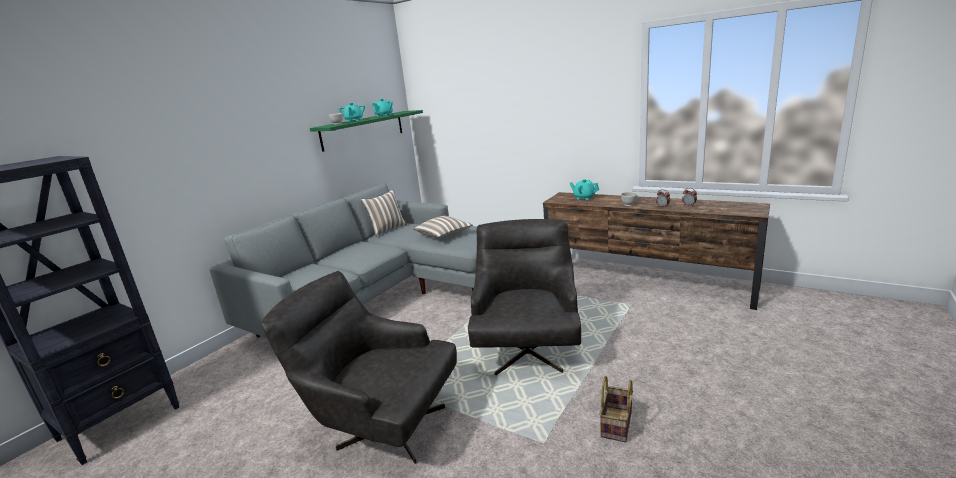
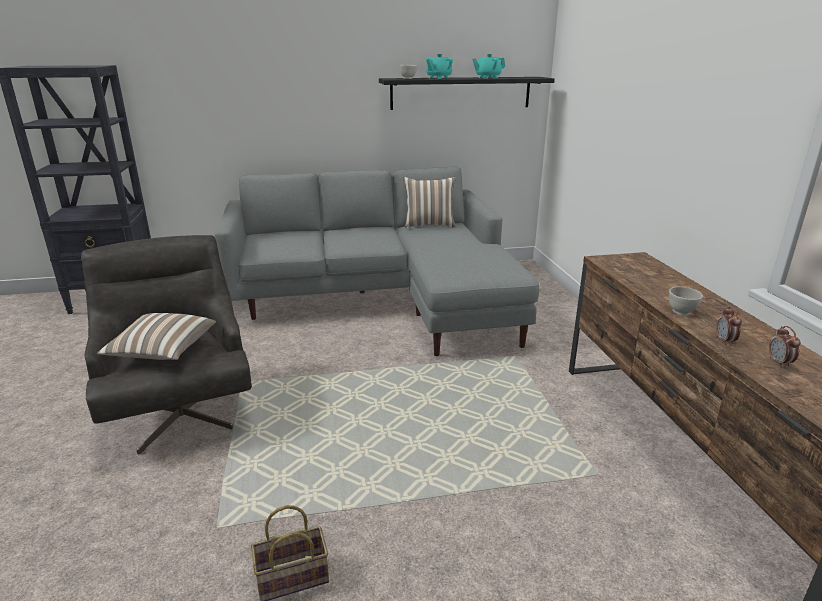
camera: 45 degrees right, 5 degrees up
(363, 130) = (461, 93): green shelf -> black shelf
(444, 235) = (455, 253): pillow -> pillow (162, 351)
(527, 347) = (390, 431): grey armchair -> none
(584, 197) = (652, 273): turquoise teapot -> none

